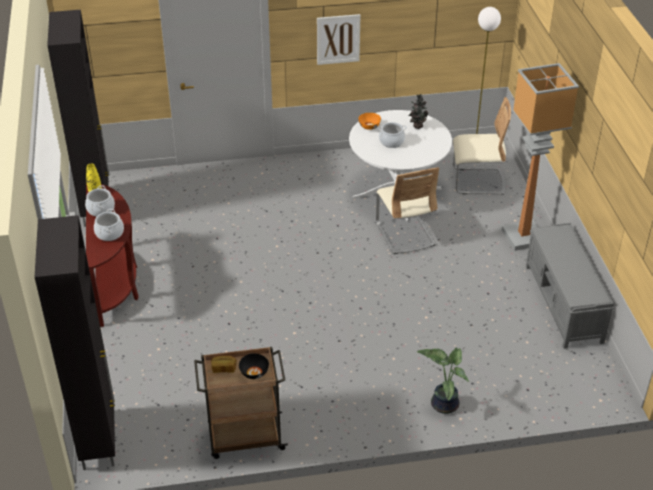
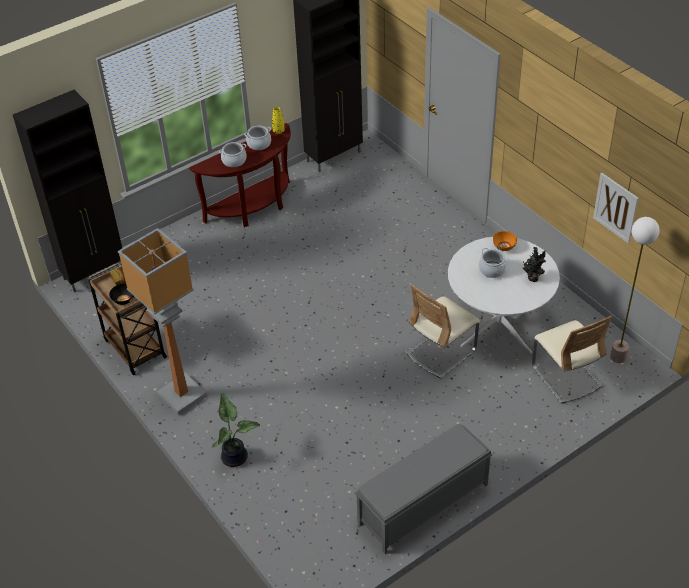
camera: 65 degrees right, 5 degrees up
(338, 39) = (543, 154): picture -> picture (615, 207)
(523, 236) = (504, 441): floor lamp -> floor lamp (183, 395)

